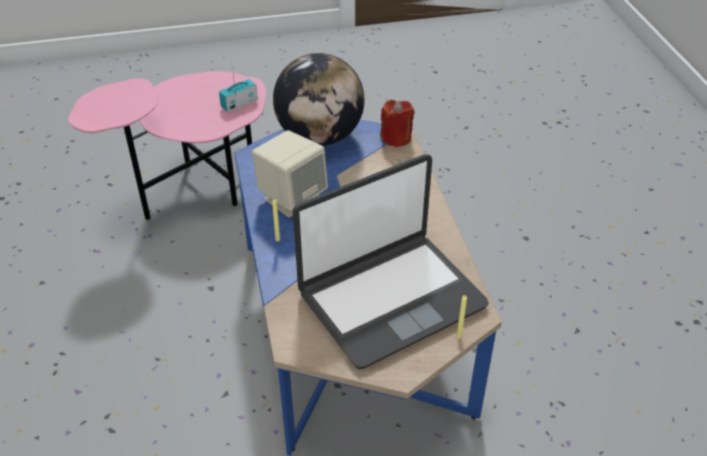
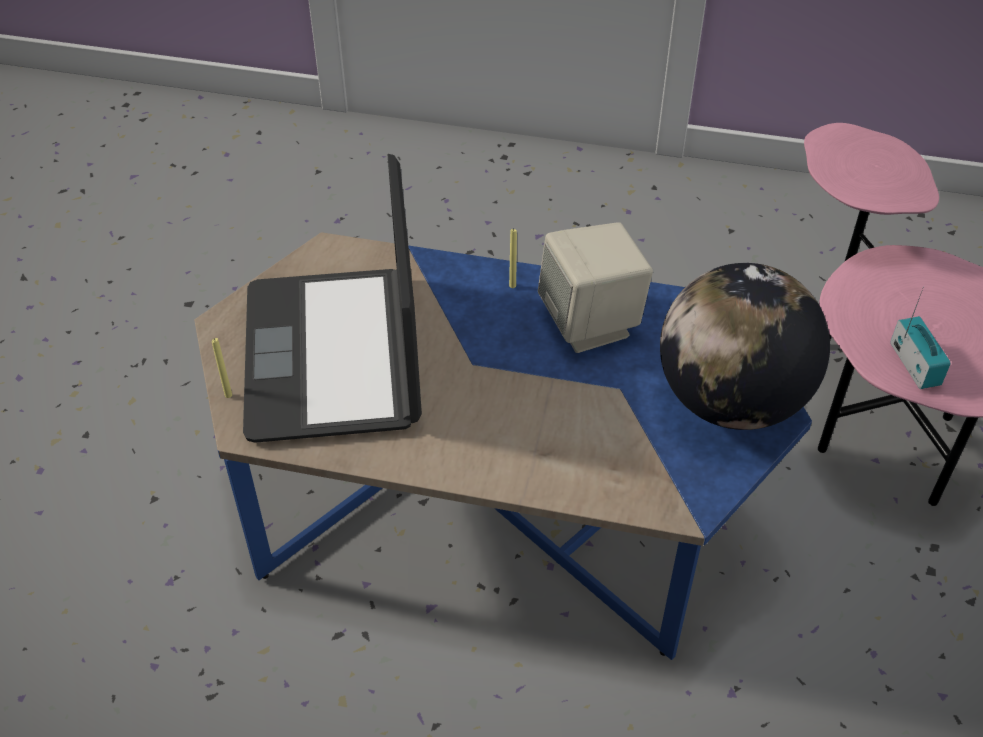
camera: 115 degrees right, 5 degrees up
(396, 138) = (683, 501): red candle -> none

